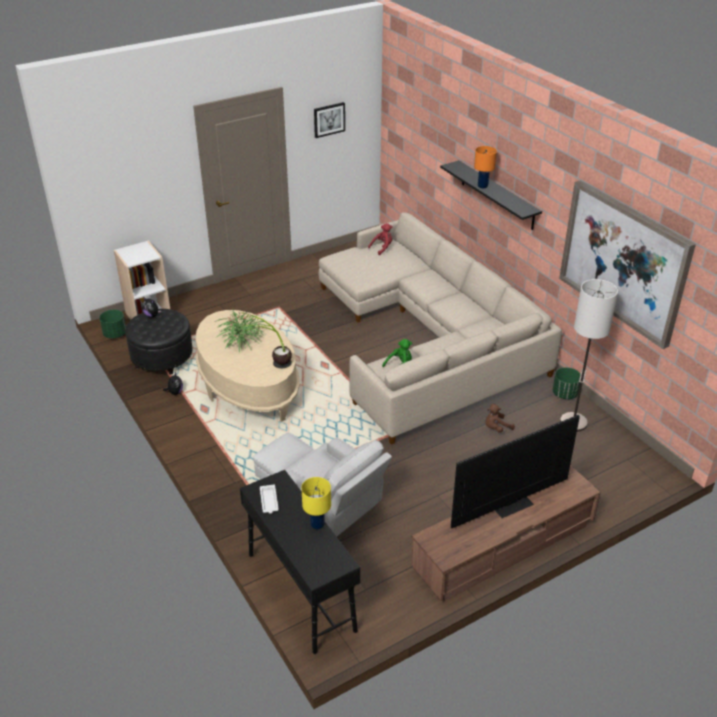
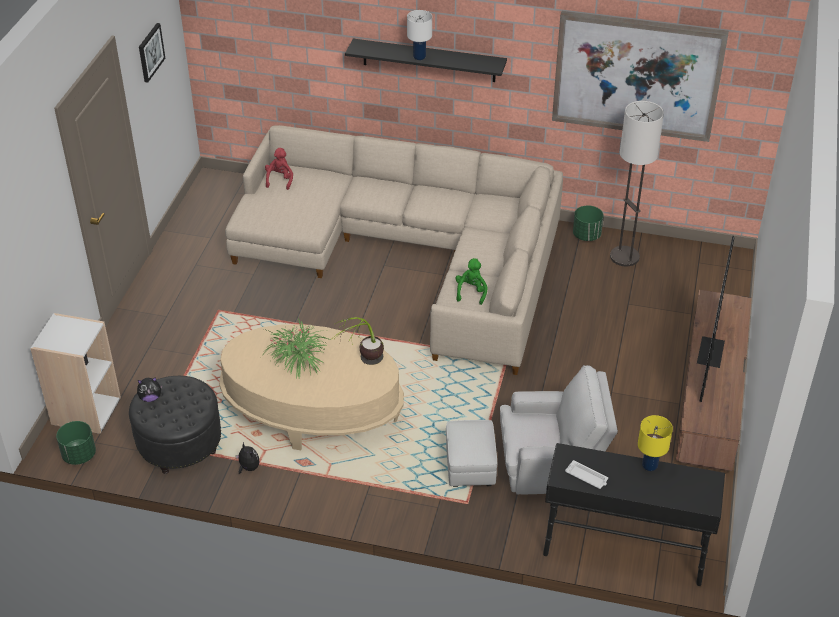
camera: 45 degrees left, 5 degrees up
(482, 186) = (419, 57): orange table lamp -> white table lamp
(496, 428) = (576, 301): brown plush toy -> none

